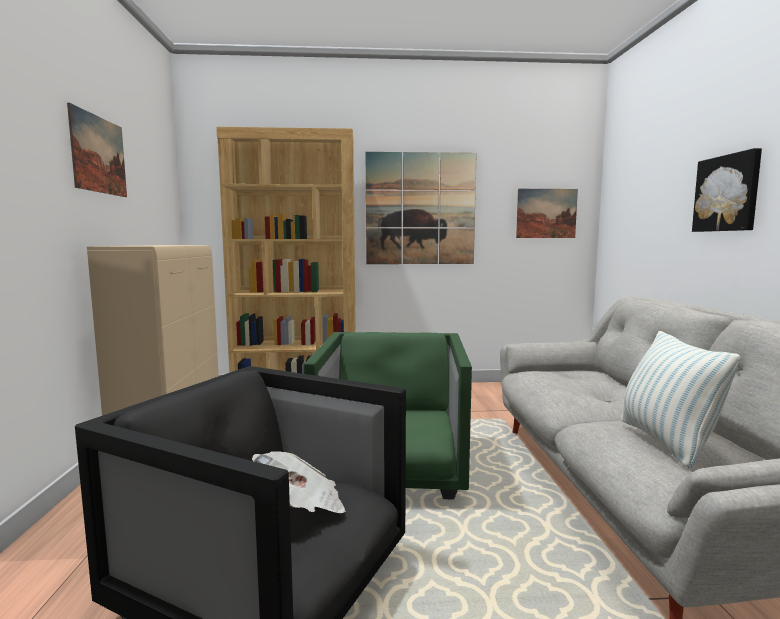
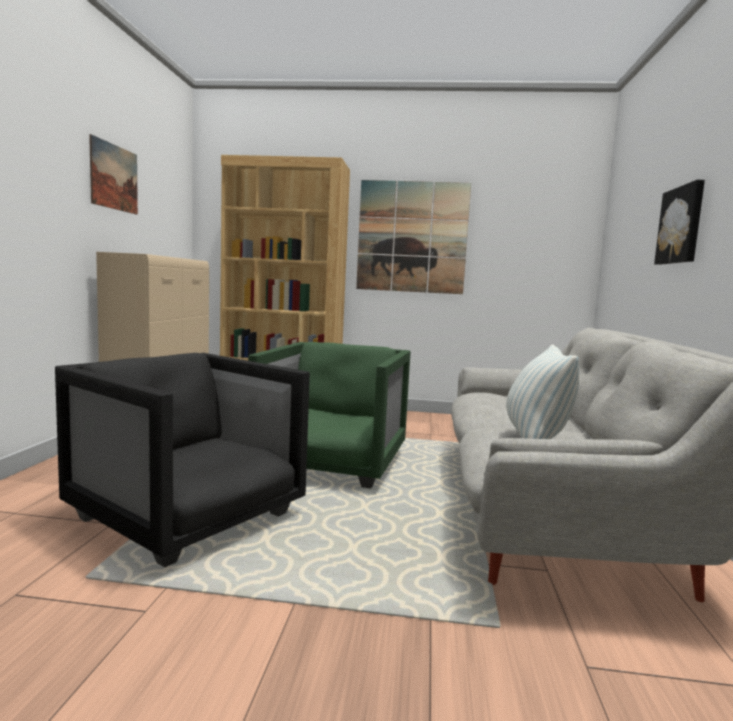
camera: 10 degrees right, 0 degrees up
(301, 505) = (216, 453): newspaper -> none
(546, 213) = (542, 246): picture -> none

